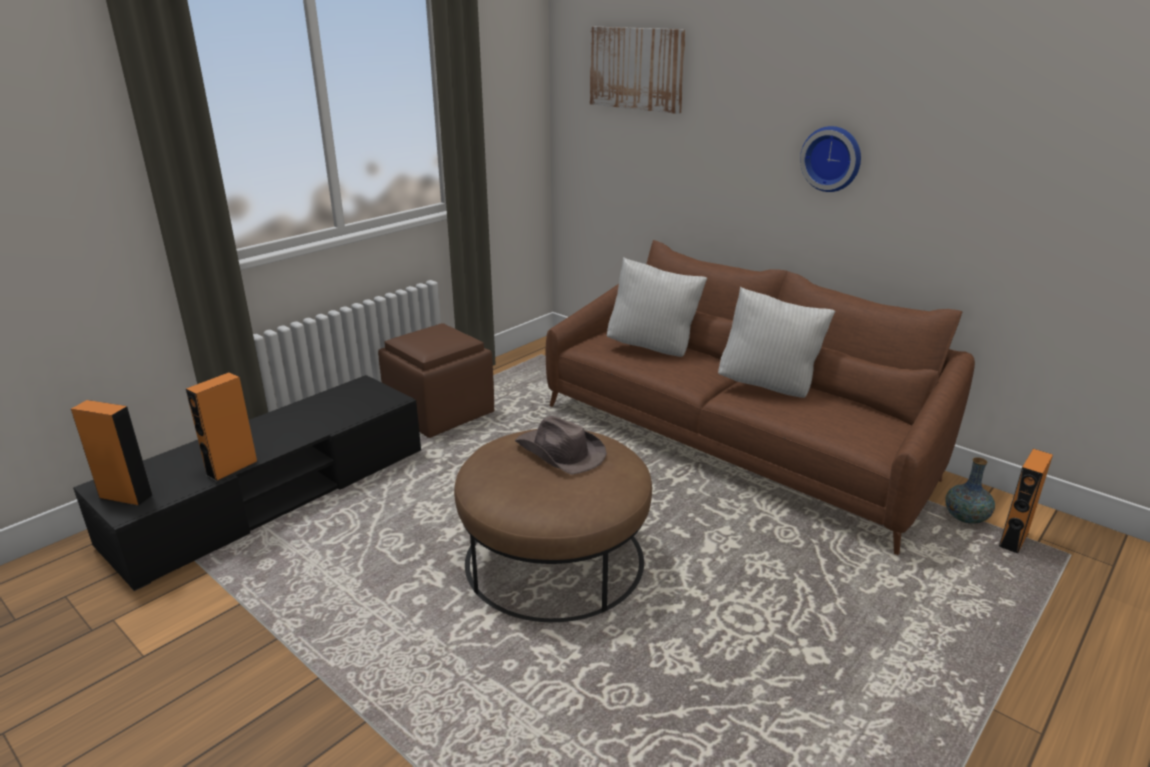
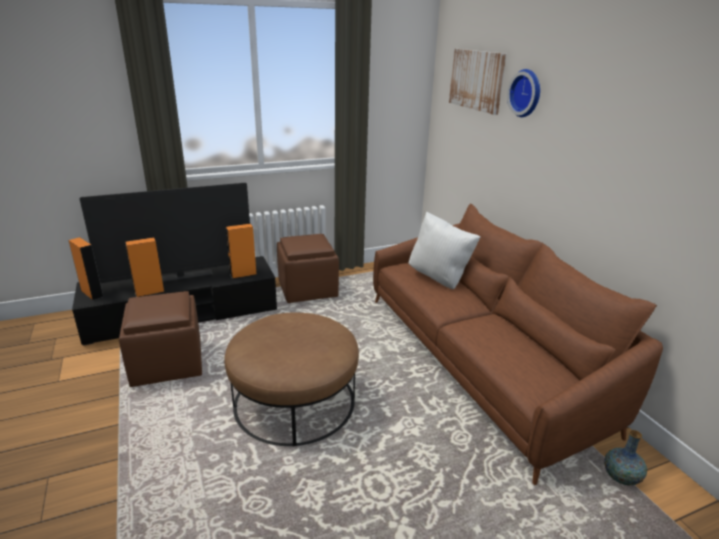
camera: 25 degrees right, 0 degrees up
(262, 434) = (180, 277): none -> television
(314, 571) = (166, 363): none -> brown ottoman
(560, 453) = (303, 332): brown hat -> none
(769, 386) = (495, 326): white pillow -> none
(832, 158) = (585, 161): wall clock -> wall clock (527, 93)
(1013, 540) = (650, 511): orange speaker -> orange speaker (243, 274)

